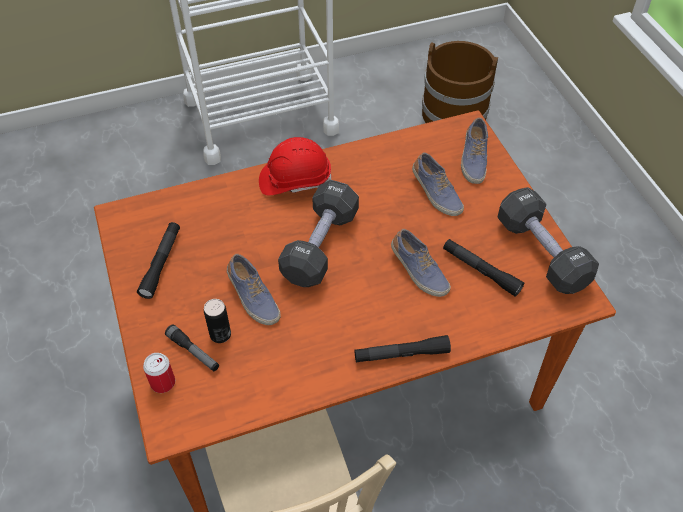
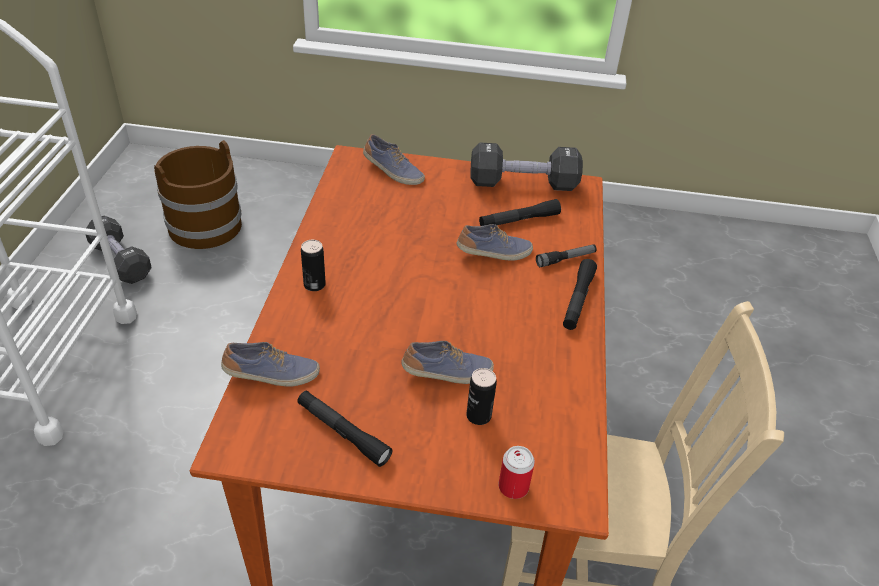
camera: 65 degrees left, 10 degrees down
(193, 352) = (488, 446): flashlight -> flashlight (565, 259)
(295, 180) = (314, 285): red hard hat -> can
(320, 246) = (417, 301): black dumbbell -> black dumbbell (121, 261)
(435, 193) = (413, 207): shoe -> shoe (272, 375)

